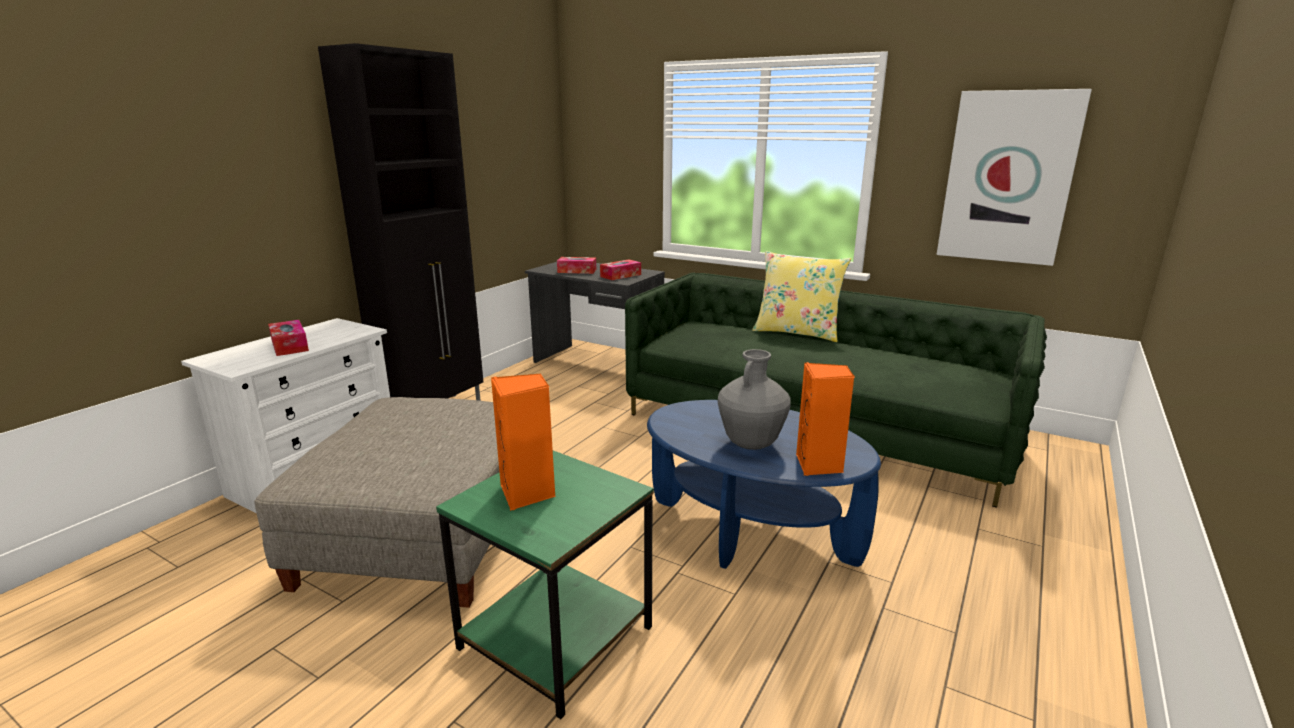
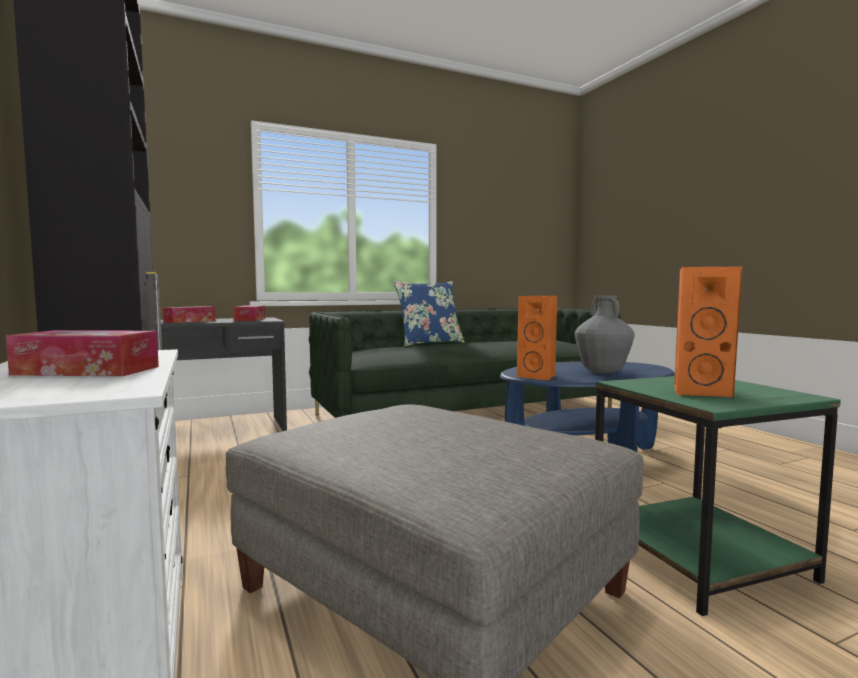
camera: 55 degrees left, 15 degrees down
(797, 332) = (429, 343): yellow pillow -> blue pillow
(819, 465) = (650, 369): orange speaker -> orange speaker (539, 376)
(1008, 178) = (509, 230): picture -> none

